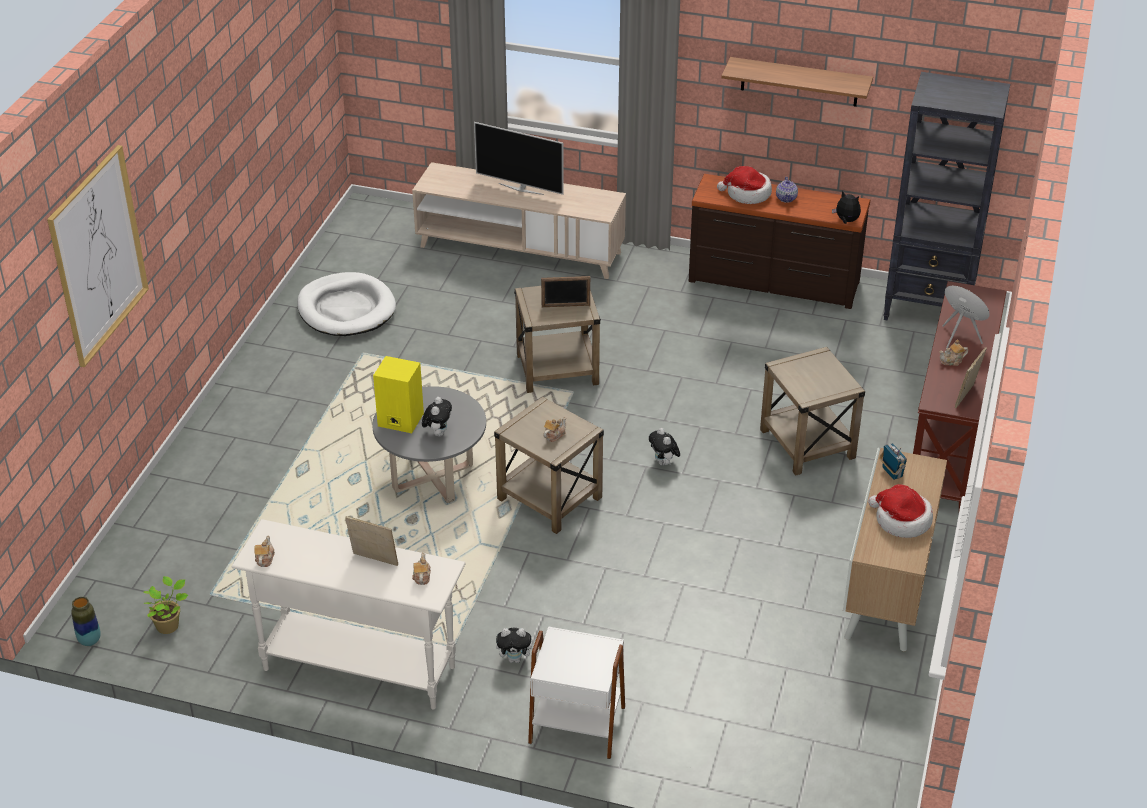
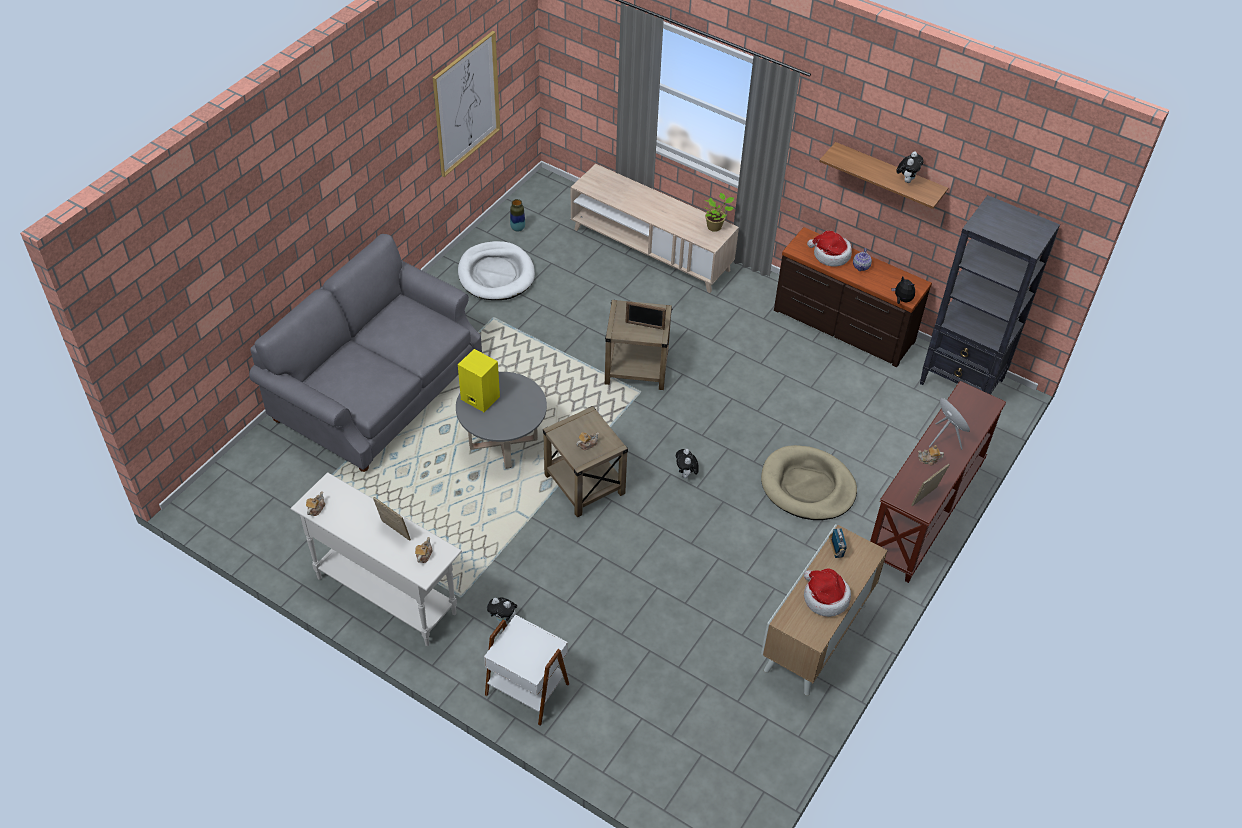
camera: 15 degrees right, 10 degrees up
(89, 640) = (205, 519): vase -> vase (517, 228)
(98, 255) = (255, 234): picture -> picture (466, 104)
(169, 625) = (265, 522): potted plant -> potted plant (715, 226)
(251, 455) = (377, 389): none -> grey sofa
(438, 433) = (503, 417): plush toy -> plush toy (906, 180)
(521, 188) = (656, 204): television -> none
(807, 445) = (807, 486): beige side table -> beige dog bed

